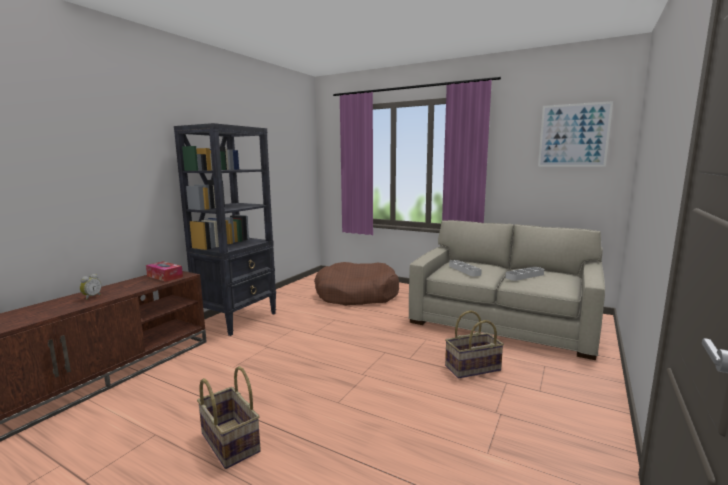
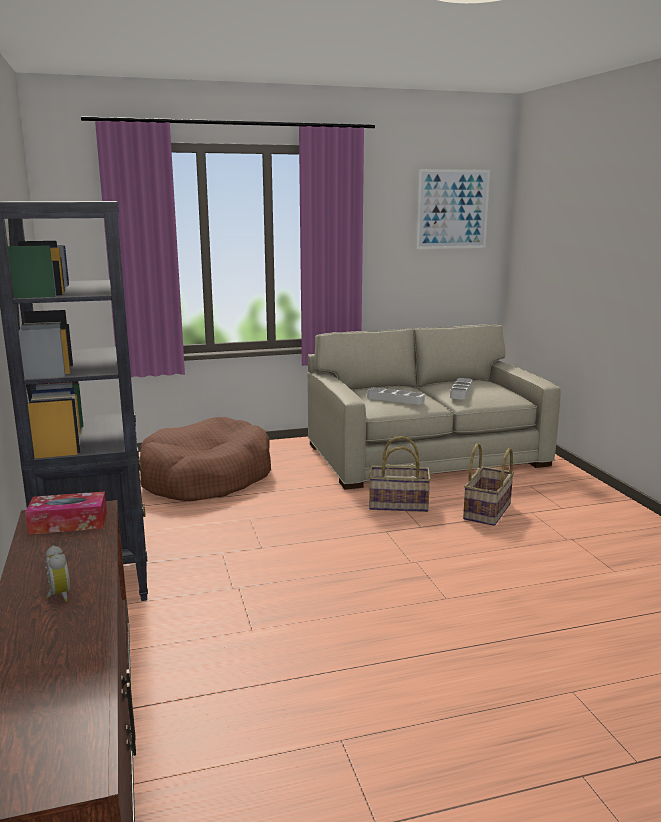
camera: 45 degrees left, 5 degrees up
(228, 442) = (433, 691): basket -> basket (398, 505)

